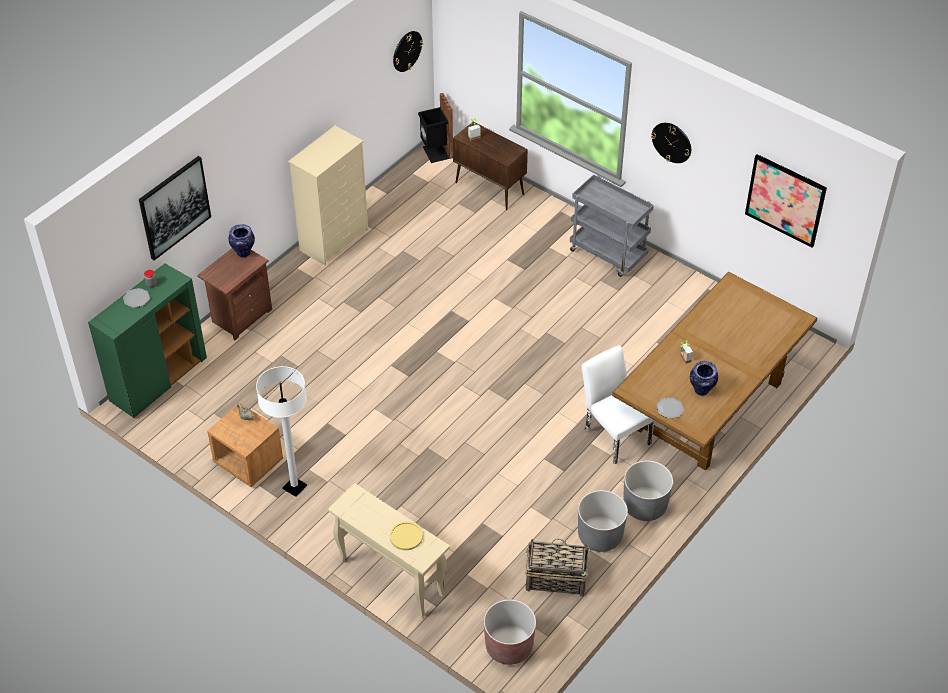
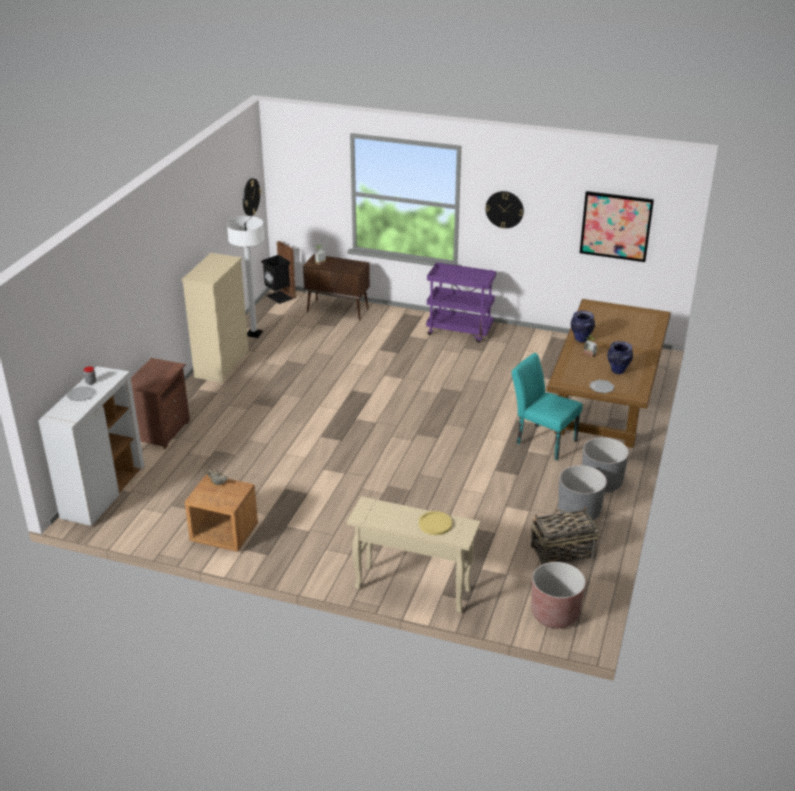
camera: 20 degrees left, 15 degrees down
(158, 380) = (103, 493): green cabinet -> white cabinet
(174, 207) = (100, 307): picture -> none
(243, 252) = (159, 363): vase -> vase (581, 339)
(294, 487) = (280, 542): white floor lamp -> white floor lamp (254, 334)
(608, 254) = (460, 331): grey cart -> purple cart
(614, 433) = (542, 440): white chair -> turquoise chair

